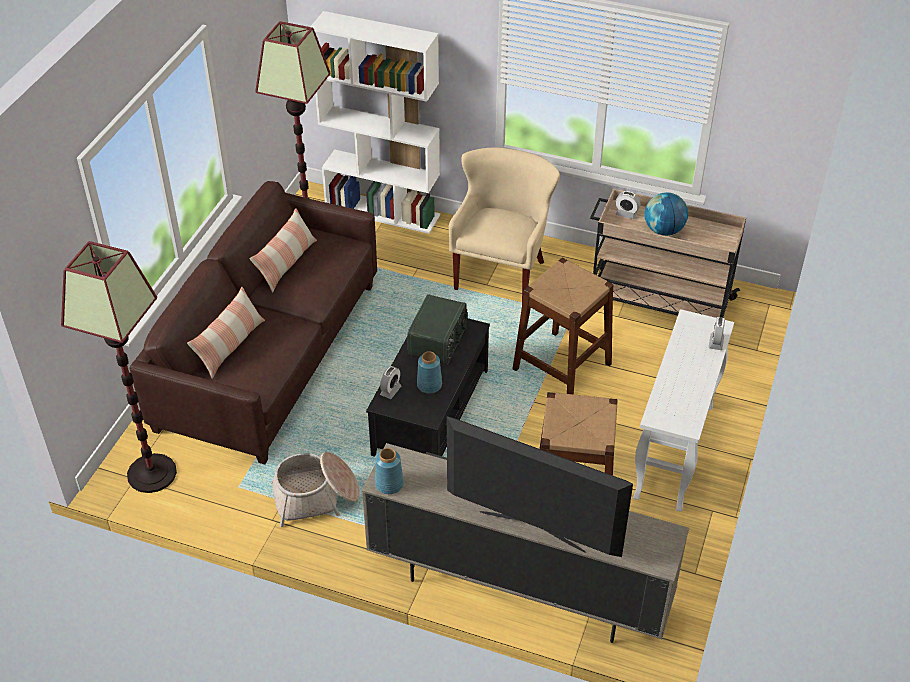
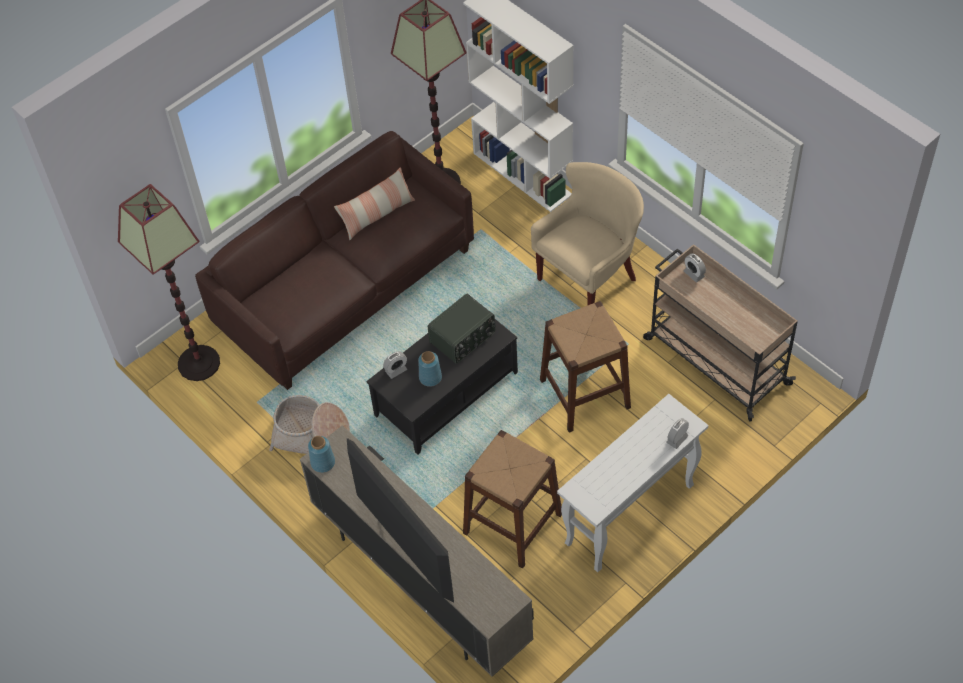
camera: 30 degrees right, 10 degrees up
(230, 345) = (289, 280): pillow -> none
(663, 230) = (717, 304): globe -> none

